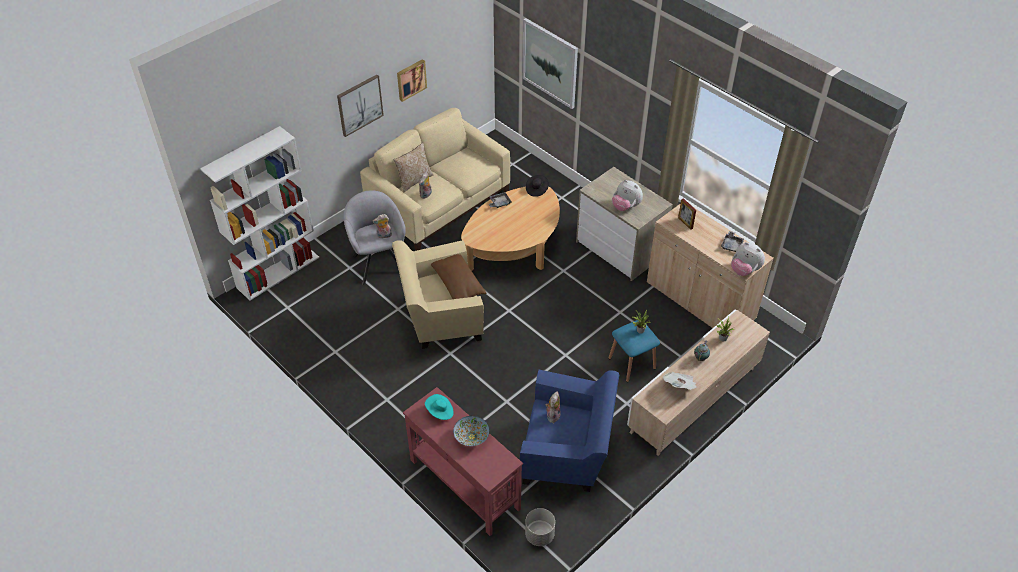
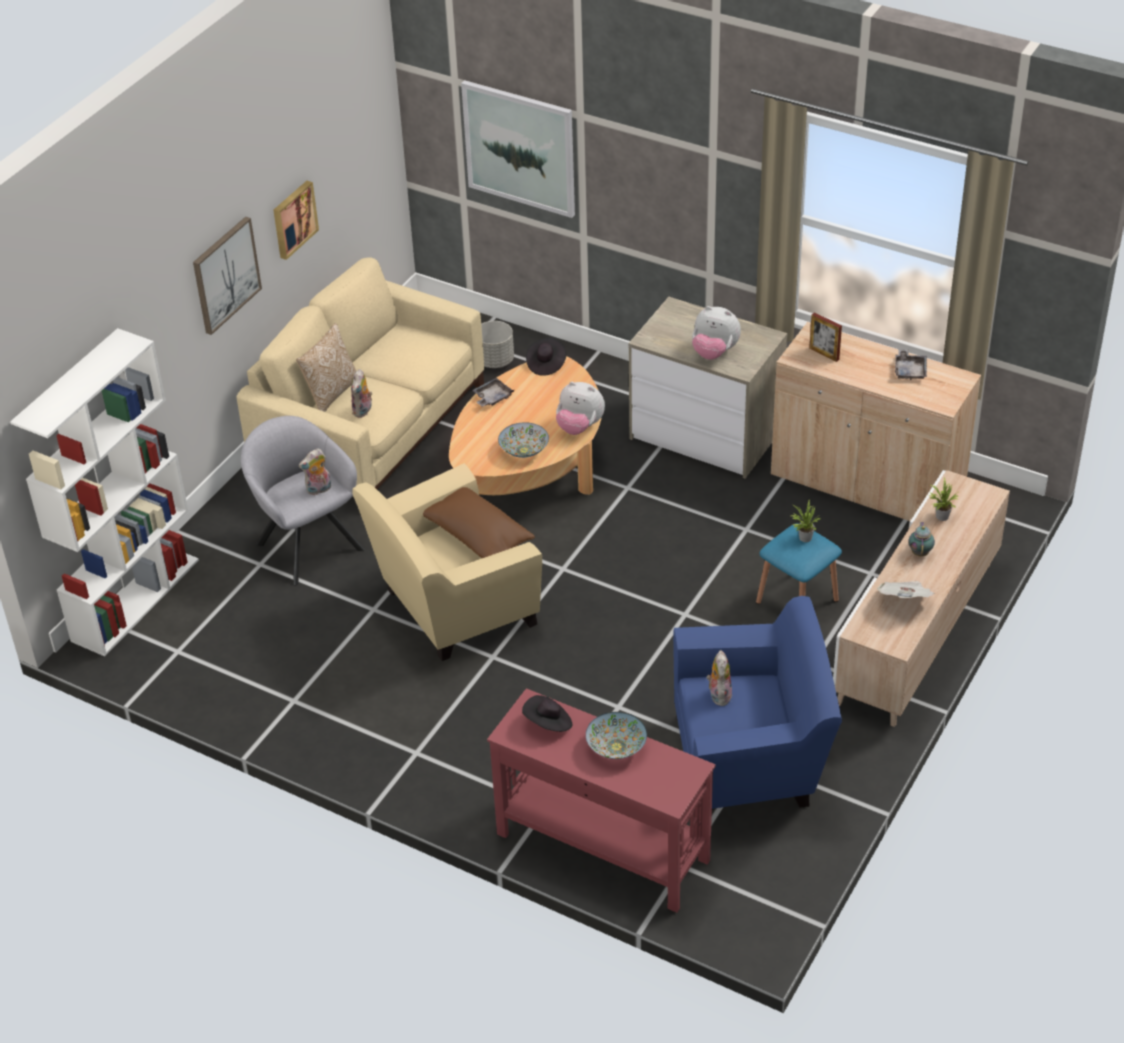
camera: 15 degrees left, 5 degrees down
(440, 412) = (548, 723): turquoise hat -> black hat
(504, 238) = (524, 450): none -> bowl
(539, 535) = (755, 890): grey planter -> grey planter (495, 361)
(744, 270) = (945, 402): plush toy -> plush toy (579, 427)

